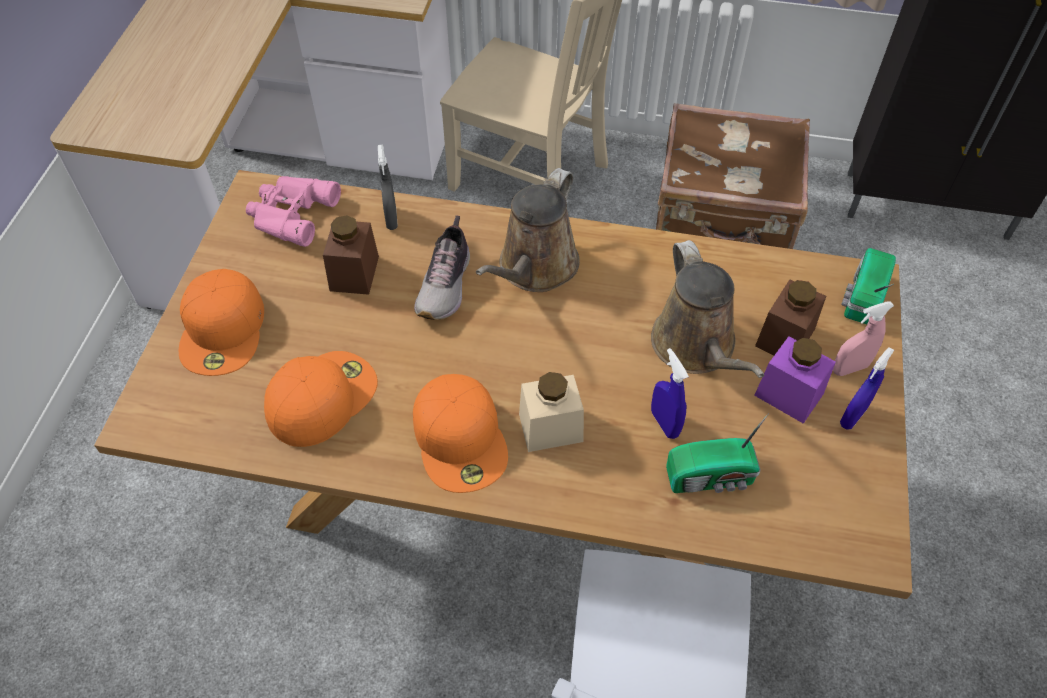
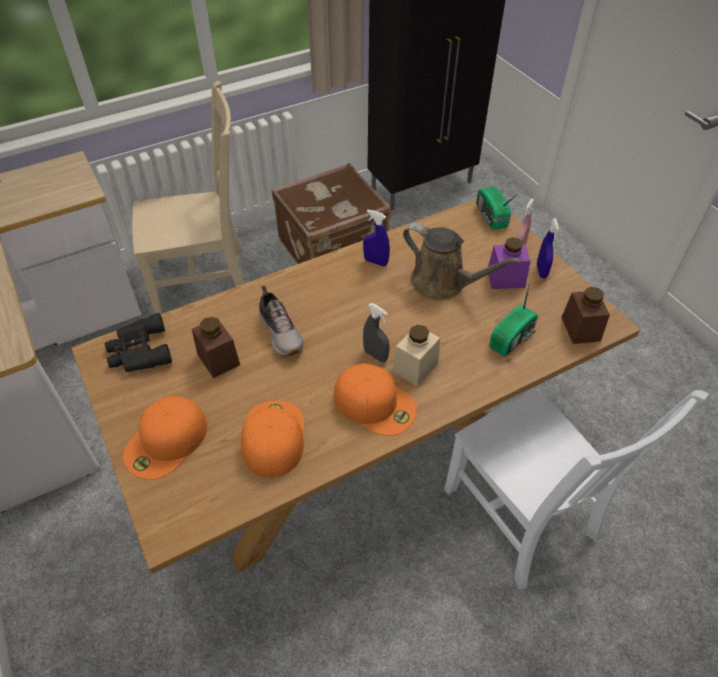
camera: 40 degrees left, 5 degrees down
(223, 329) = (166, 442): orange cap -> orange cap turned 75 degrees clockwise
(290, 214) = (138, 351): pink binoculars -> black binoculars
(391, 219) = (209, 317): grey spray bottle -> grey spray bottle (375, 355)
(534, 268) = (321, 294): brown watering can -> none
(664, 423) = (466, 328): blue spray bottle -> blue spray bottle (375, 262)
(785, 337) = (477, 254): brown jar -> brown jar (580, 329)

